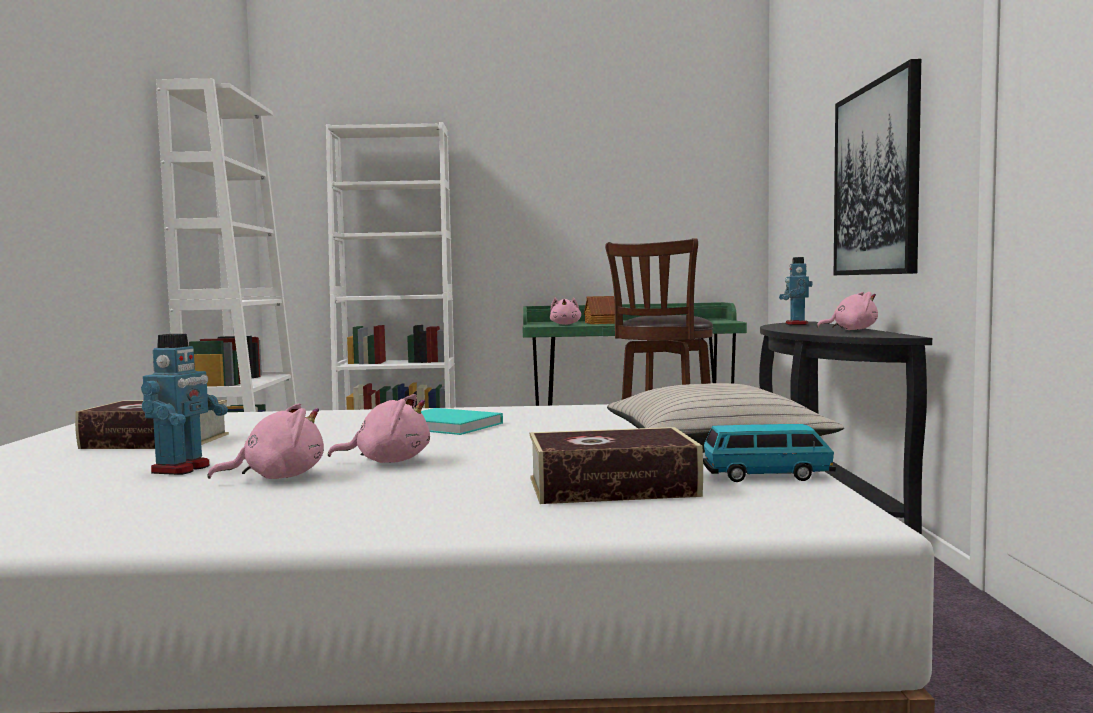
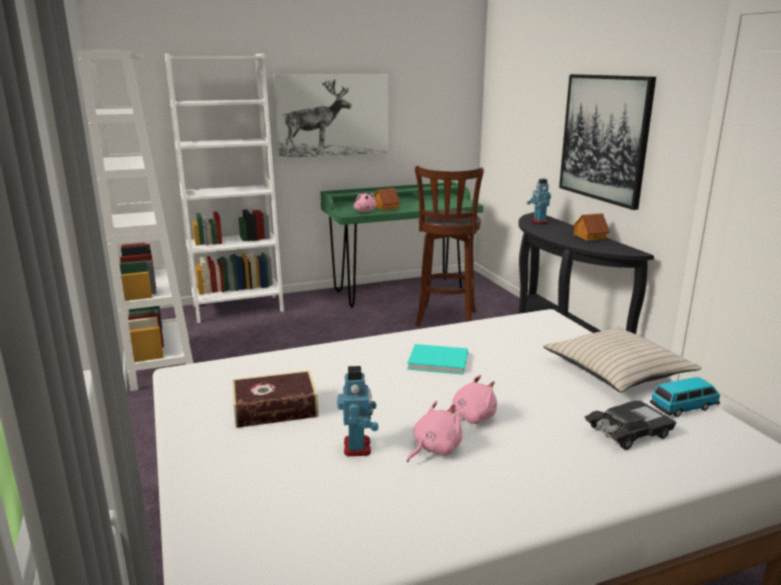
camera: 20 degrees left, 15 degrees up
(544, 207) = (332, 115): none -> picture
(612, 487) = (628, 432): book -> black toy car
(851, 330) = (589, 237): pink plush toy -> toy house

